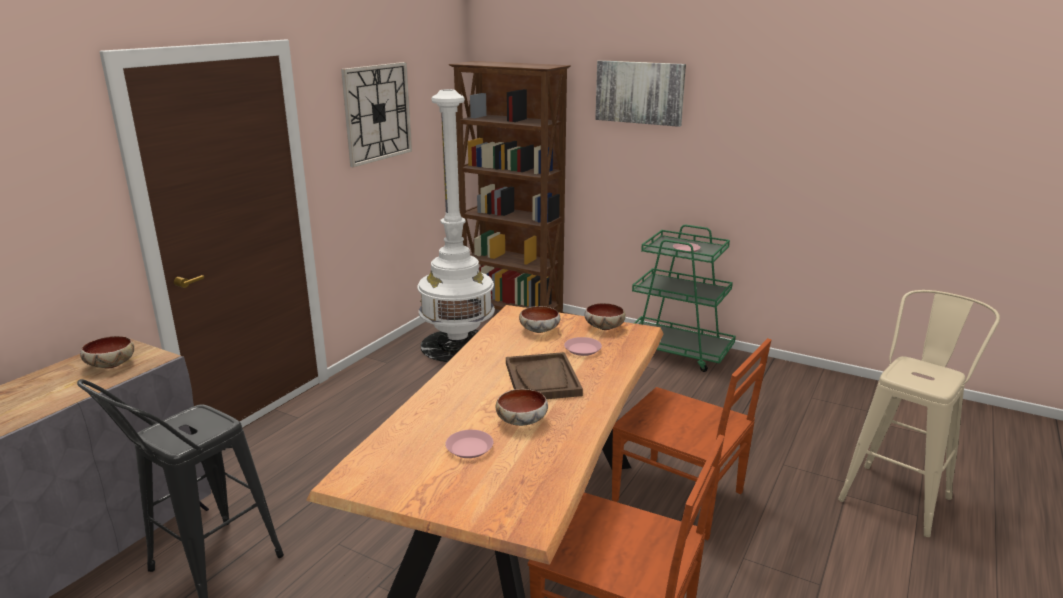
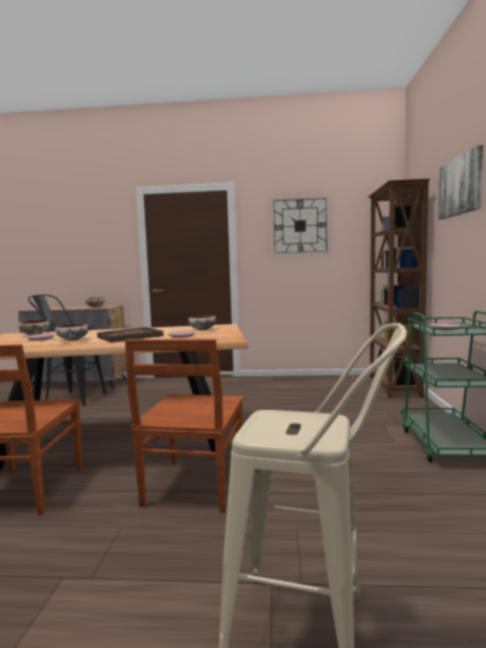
camera: 65 degrees right, 15 degrees down
(458, 345) = (319, 386): white floor lamp -> none
(603, 327) = (225, 335): bowl -> bowl (34, 335)

